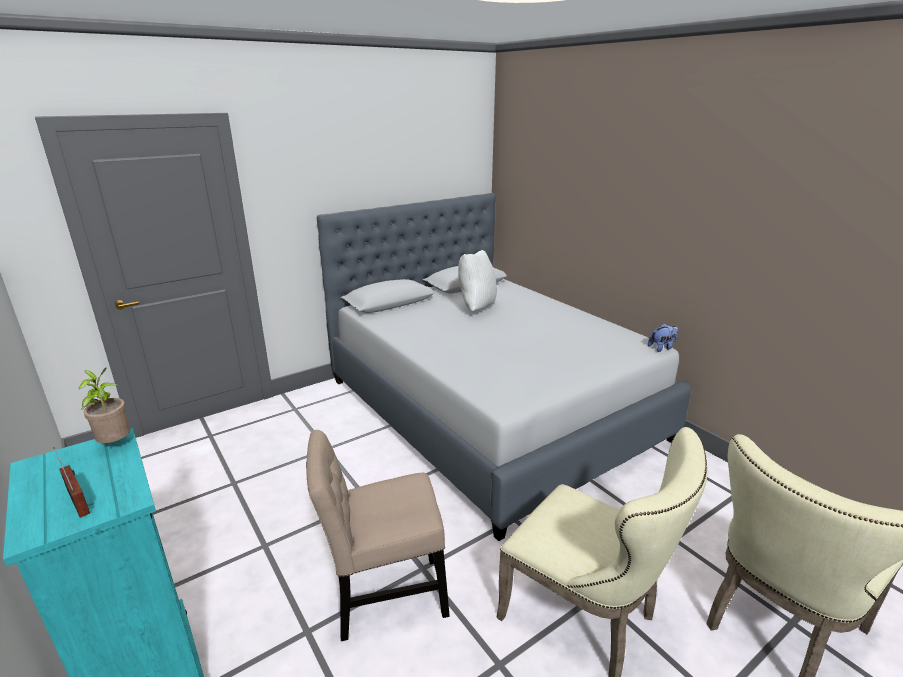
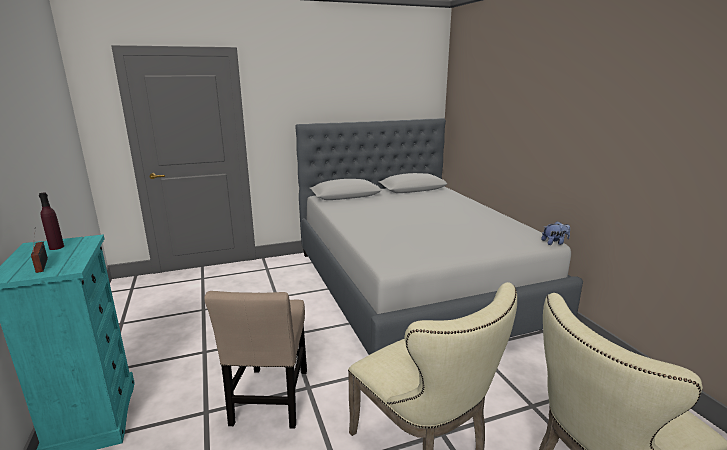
camera: 15 degrees right, 5 degrees down
(76, 463) = (56, 247): none -> purple bottle
(115, 444) = (86, 241): potted plant -> none
(384, 596) = (270, 400): beige chair -> beige chair turned 90 degrees counterclockwise
(476, 307) = (410, 203): white pillow -> none

